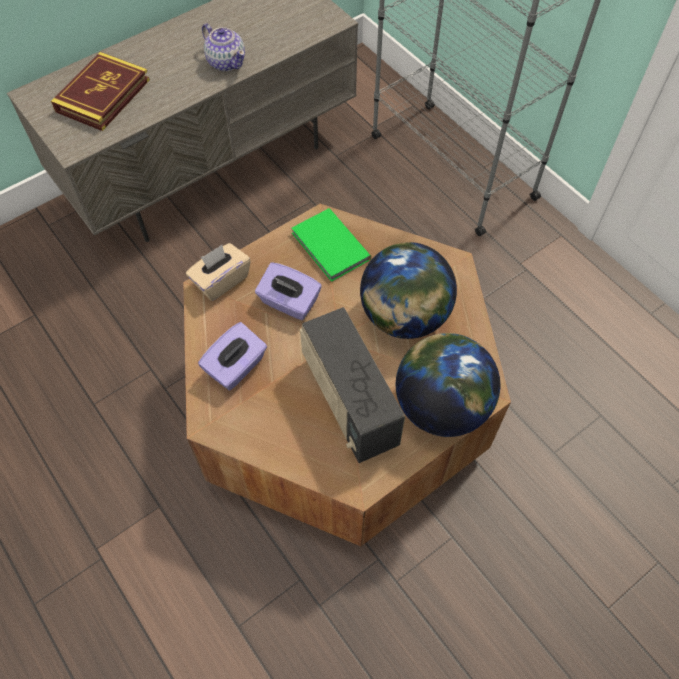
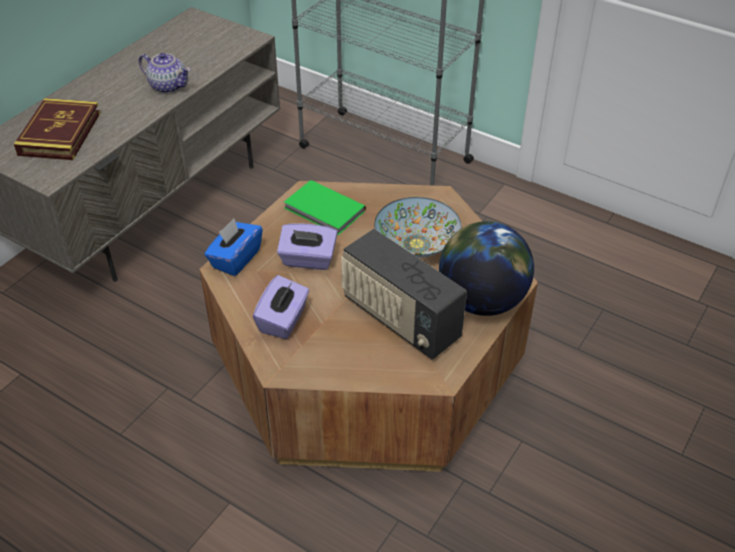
camera: 20 degrees left, 15 degrees down
(221, 281) = (235, 259): beige tissue box -> blue tissue box
(404, 316) = (416, 244): globe -> bowl

